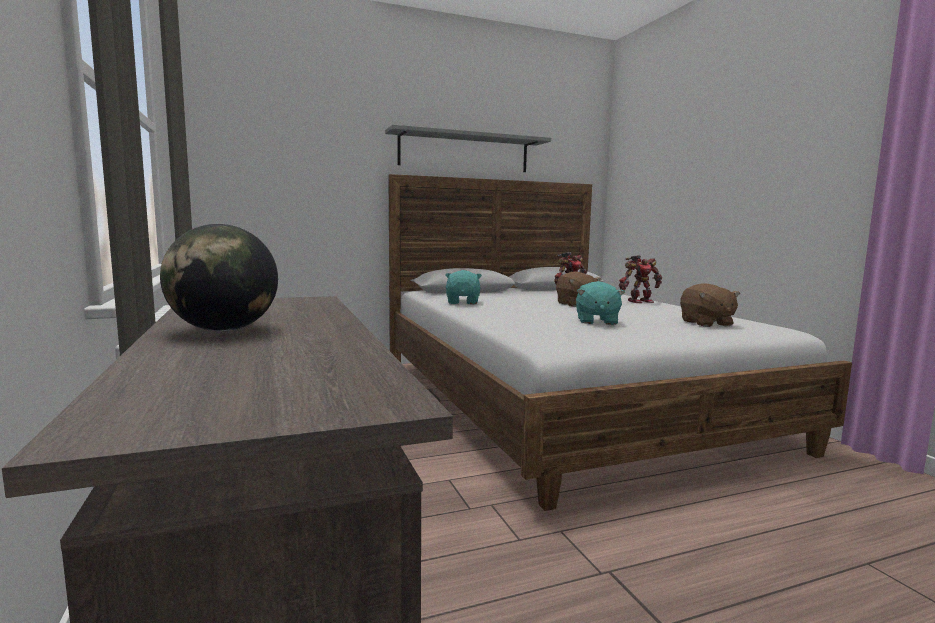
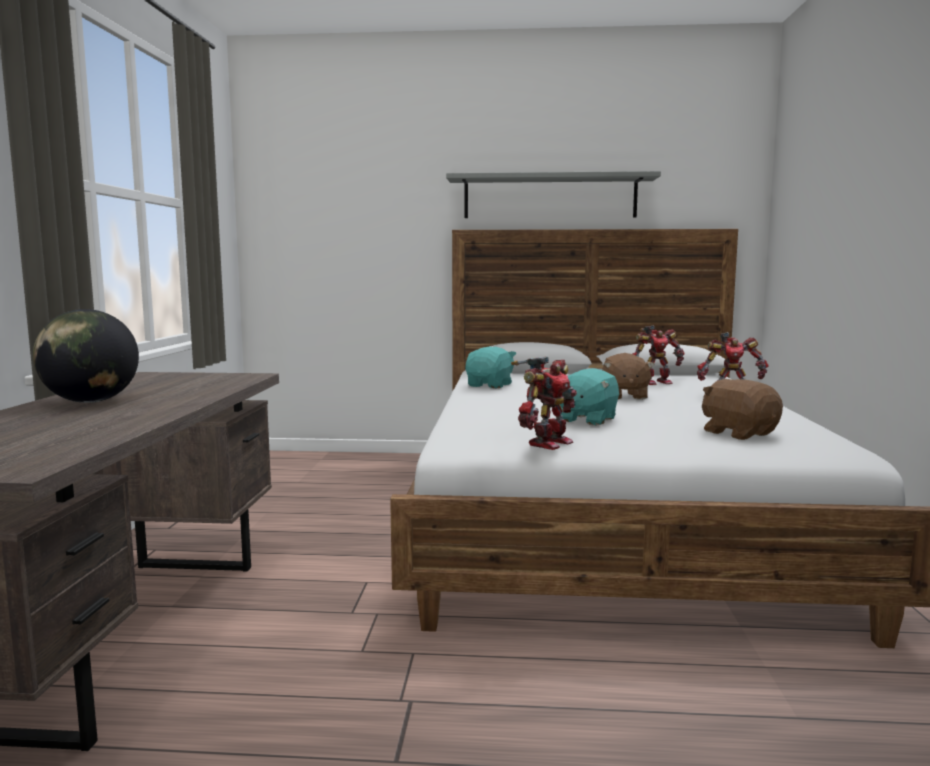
camera: 25 degrees right, 0 degrees up
(616, 339) = (547, 443): none -> toy robot
(706, 323) = (738, 433): brown plush toy -> brown plush toy turned 135 degrees clockwise

